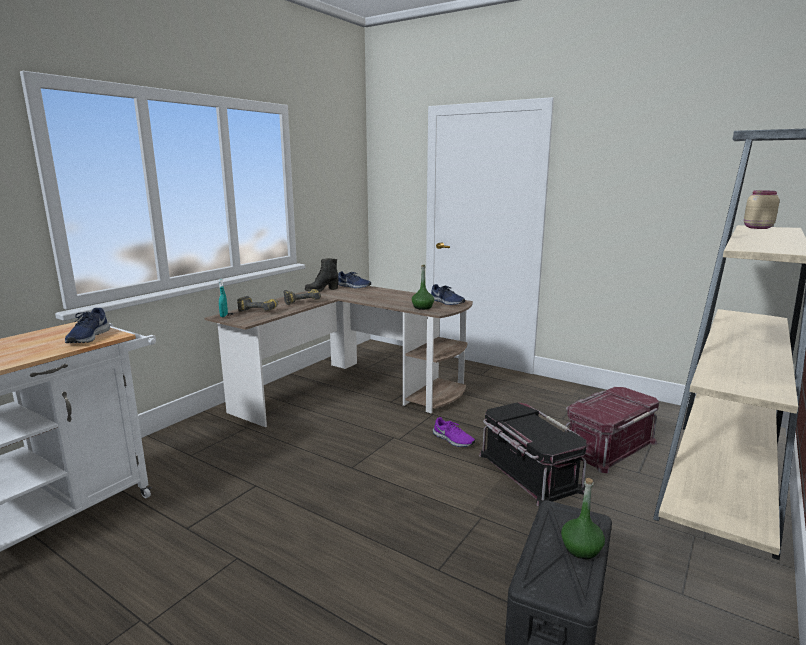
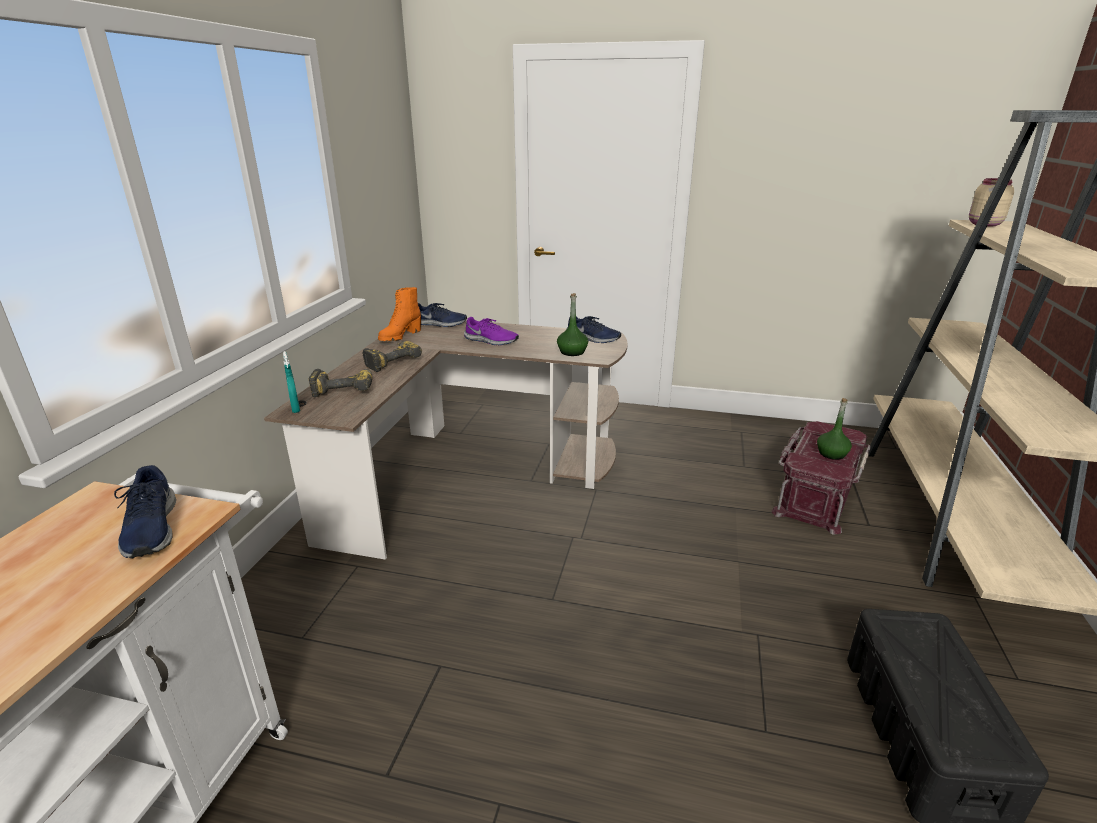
camera: 20 degrees left, 10 degrees up
(321, 290) = (400, 336): black boot -> orange boot
(453, 440) = (647, 524): purple shoe -> purple shoe (491, 341)
(528, 472) = (761, 552): black storage box -> none
(581, 549) = (958, 673): green bottle -> green bottle (832, 454)

